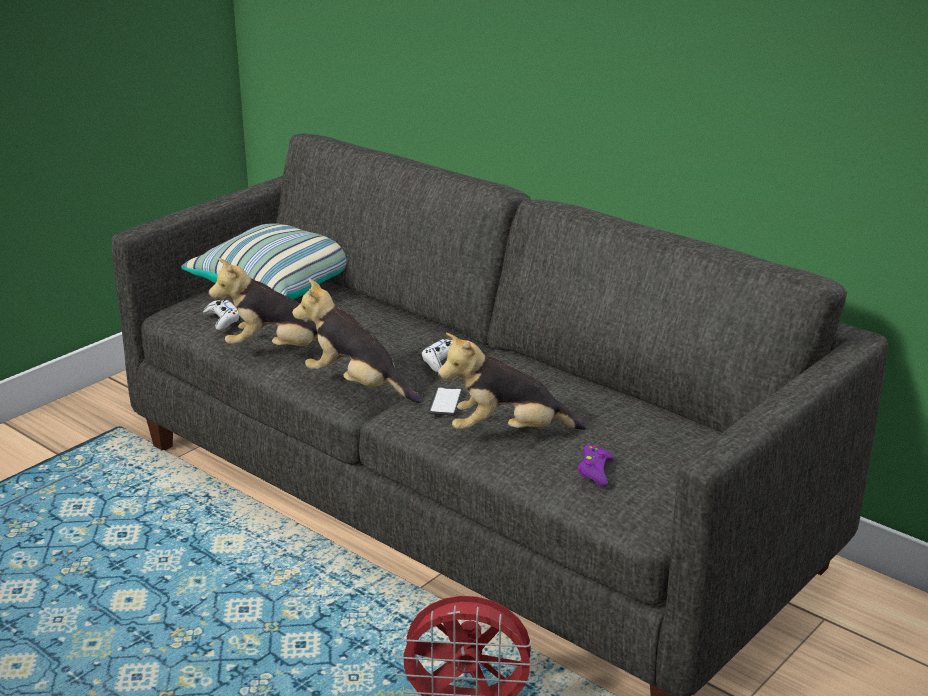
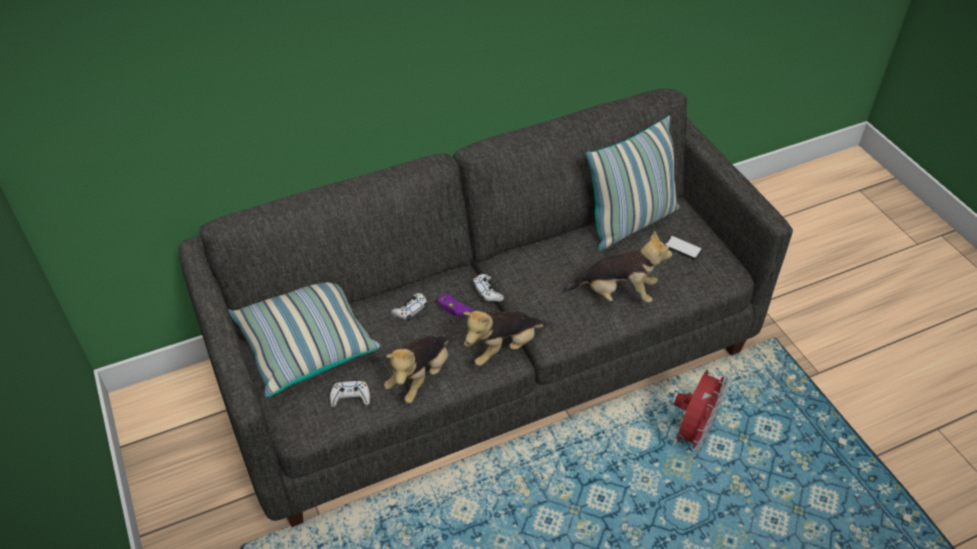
camera: 65 degrees left, 20 degrees up
(372, 323) = (410, 310): none -> white game controller
(446, 402) = (560, 309): phone -> phone (683, 247)
(508, 432) = (617, 293): plush toy -> plush toy turned 105 degrees counterclockwise
(595, 471) = (679, 272): purple game controller -> purple game controller (454, 308)
(658, 418) = (630, 222): none -> pillow

